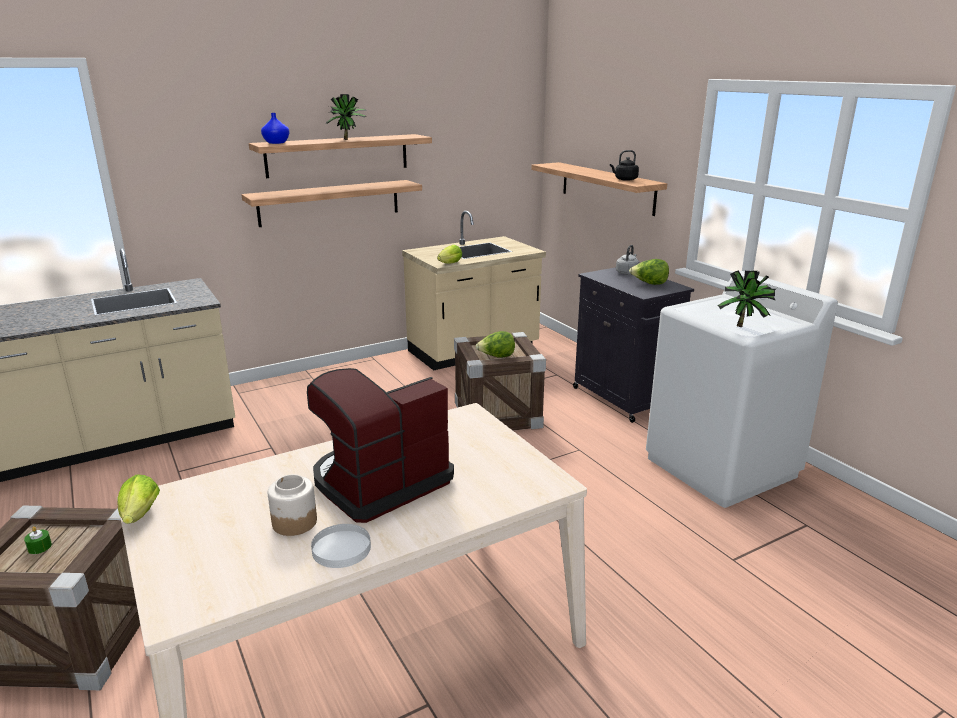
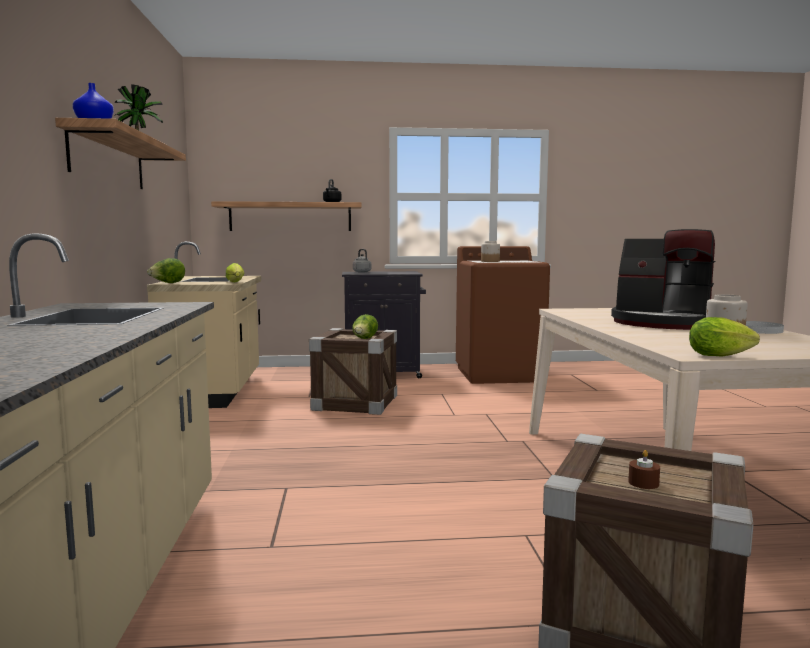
camera: 65 degrees left, 15 degrees down
(39, 547) = (643, 483): green candle -> brown candle
(329, 203) = (106, 218): shelf -> none
(379, 482) = (662, 323): coffee machine -> coffee machine turned 45 degrees counterclockwise
(649, 284) = (393, 272): lettuce -> lettuce (167, 283)
(711, 310) = (490, 261): none -> jar
(721, 467) = (499, 374): white washing machine -> brown washing machine
(743, 326) = (524, 261): potted plant -> none

